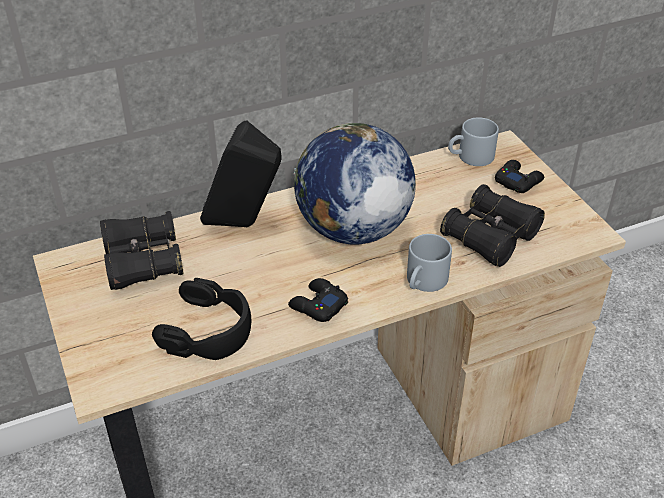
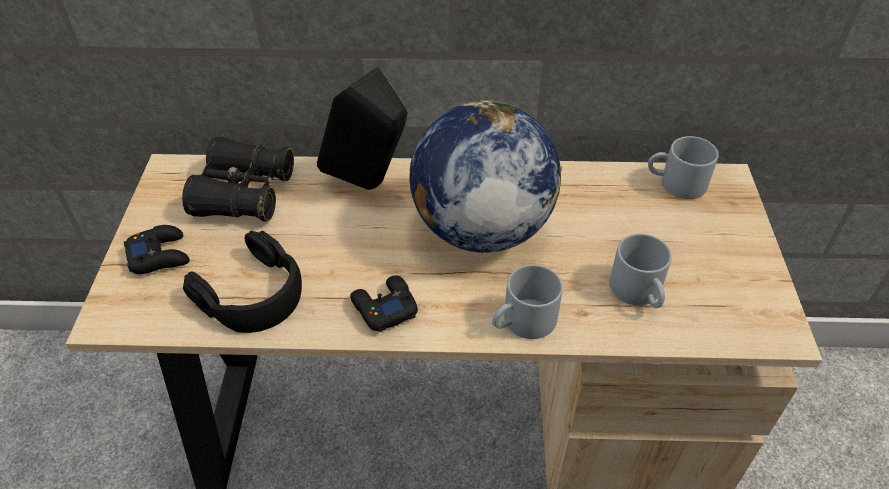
camera: 25 degrees right, 5 degrees up
(490, 237) = (640, 292): black binoculars -> grey mug
(518, 181) = (718, 232): black game controller -> black game controller (159, 255)

